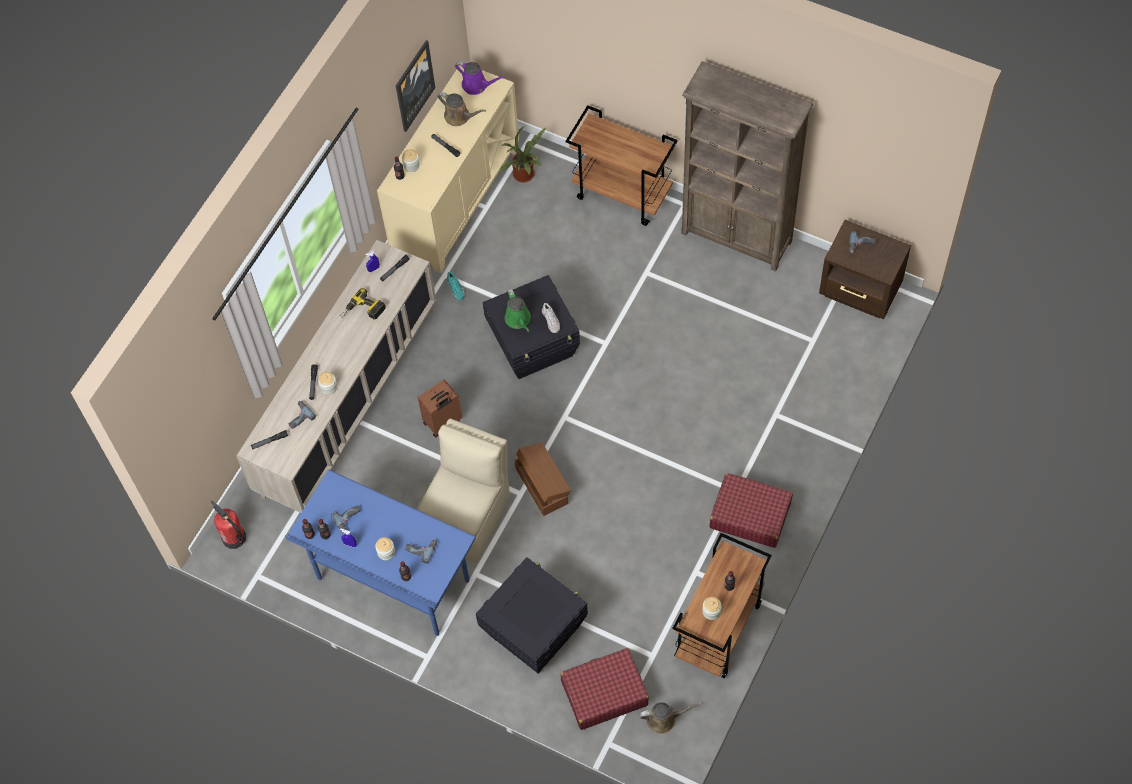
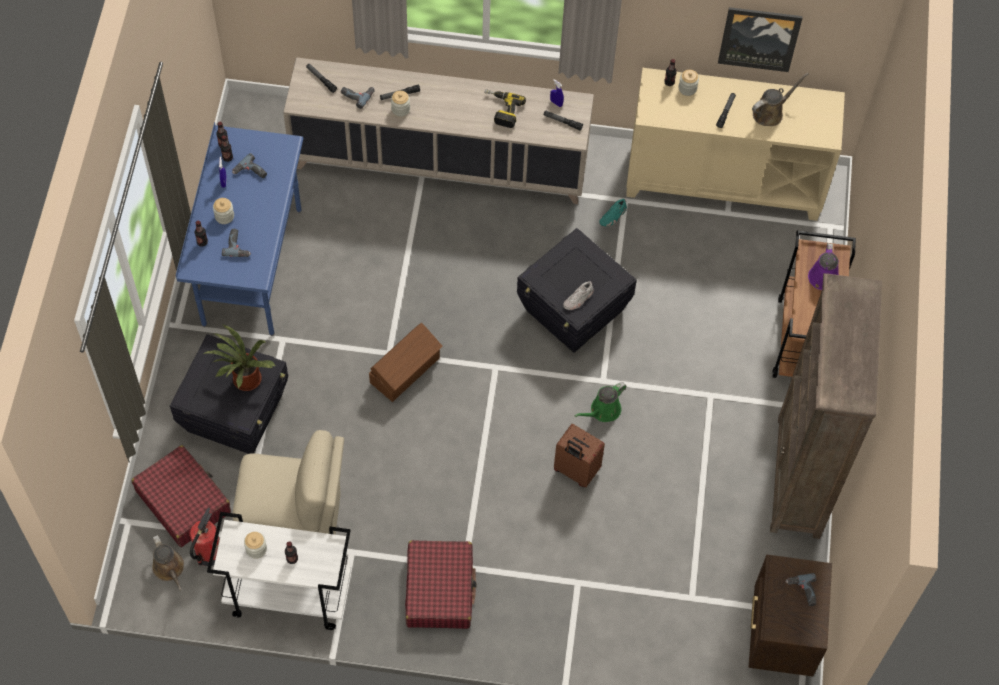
camera: 65 degrees right, 0 degrees up
(234, 538) = (255, 117): fire extinguisher -> fire extinguisher (209, 553)
(443, 422) = (447, 255): brown suitcase -> brown suitcase (575, 471)
(459, 117) = (770, 112): brown watering can -> brown watering can turned 135 degrees counterclockwise
(467, 517) = (345, 312): beige chair -> beige chair (293, 521)
(477, 85) = (820, 116): purple watering can -> purple watering can (823, 280)
(518, 320) = (567, 268): green watering can -> green watering can (603, 411)
(525, 176) = (784, 237): potted plant -> potted plant (245, 382)
(718, 631) = (287, 595): brown cart -> white cart

